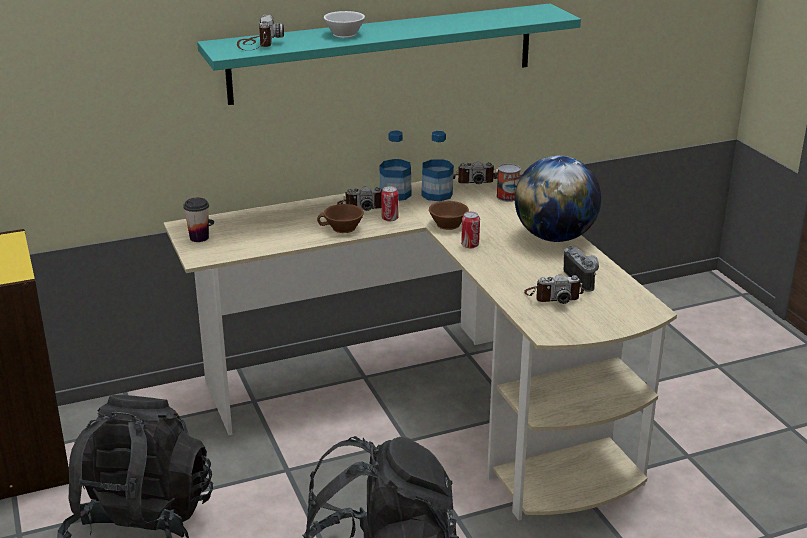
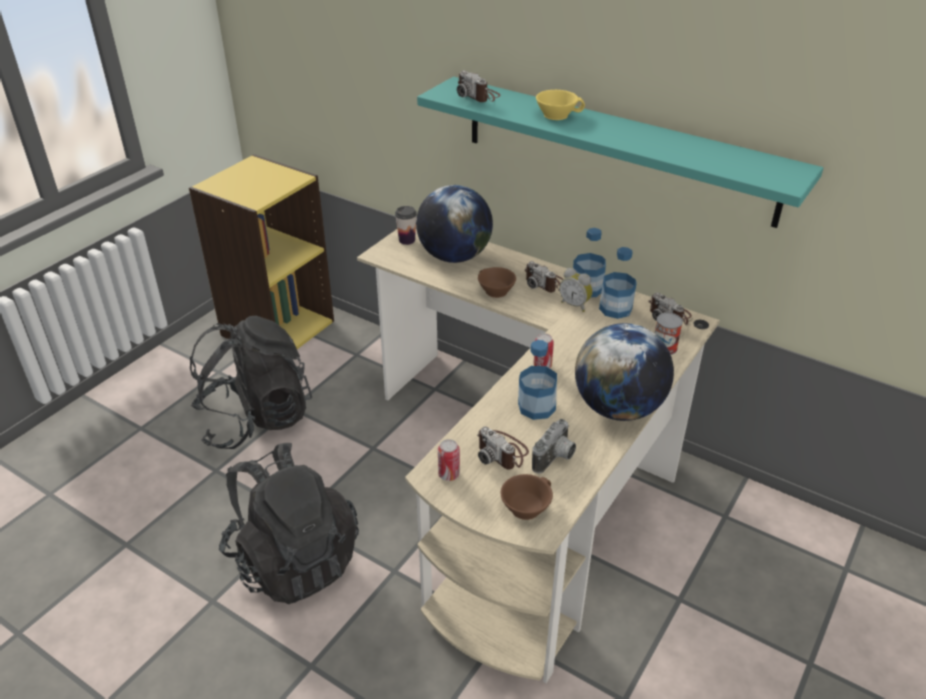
camera: 55 degrees right, 10 degrees up
(257, 44) = (478, 95): camera -> camera turned 90 degrees clockwise
(263, 227) = (454, 257): none -> globe
(344, 33) = (557, 114): white cup -> yellow cup
(390, 219) = (539, 305): can -> can (449, 474)
(410, 206) = (575, 305): none -> alarm clock
(446, 224) = (566, 337): brown cup -> brown cup (525, 506)
(516, 265) = (536, 407): none -> bottle

